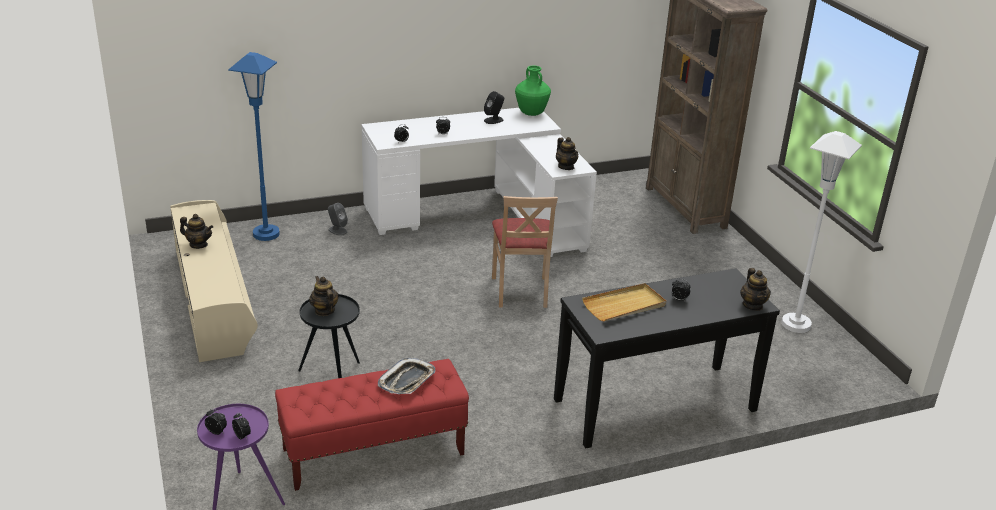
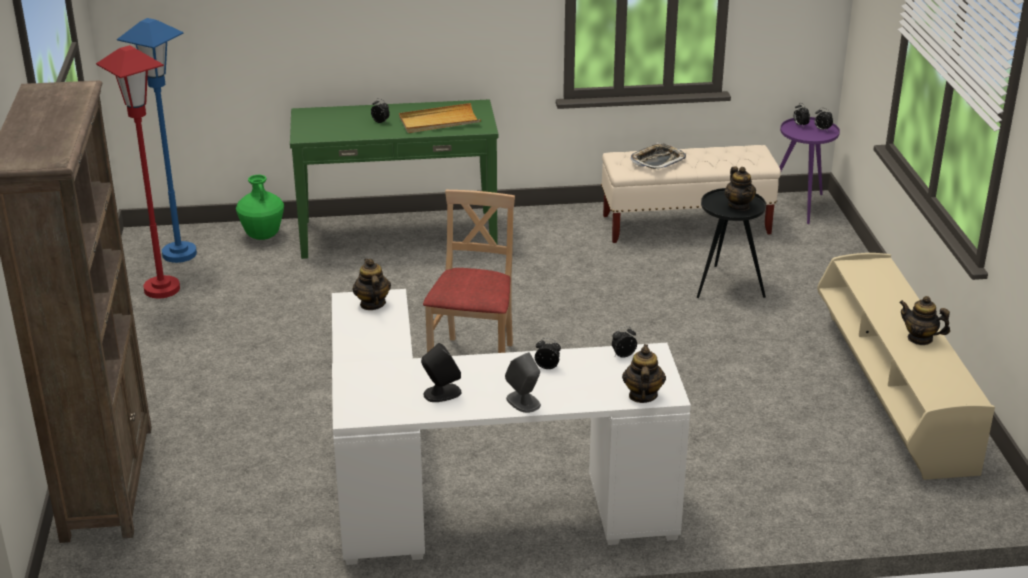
camera: 165 degrees left, 0 degrees up
(266, 234) = (845, 497): blue floor lamp -> blue floor lamp (179, 254)
(337, 230) = (726, 493): grey speaker -> grey speaker (523, 402)
(373, 452) = (686, 225): red bench -> beige bench
(531, 113) = (360, 405): green vase -> green vase (262, 235)
(655, 405) = (398, 233): black console table -> green console table
(753, 305) = (313, 112): teapot -> teapot (642, 395)
(796, 324) = (162, 289): white floor lamp -> red floor lamp

